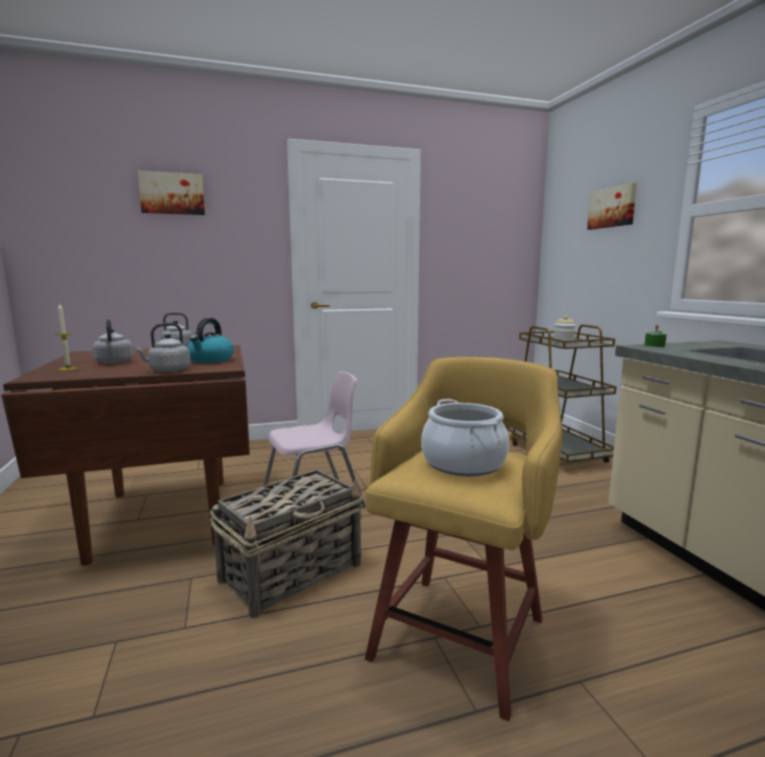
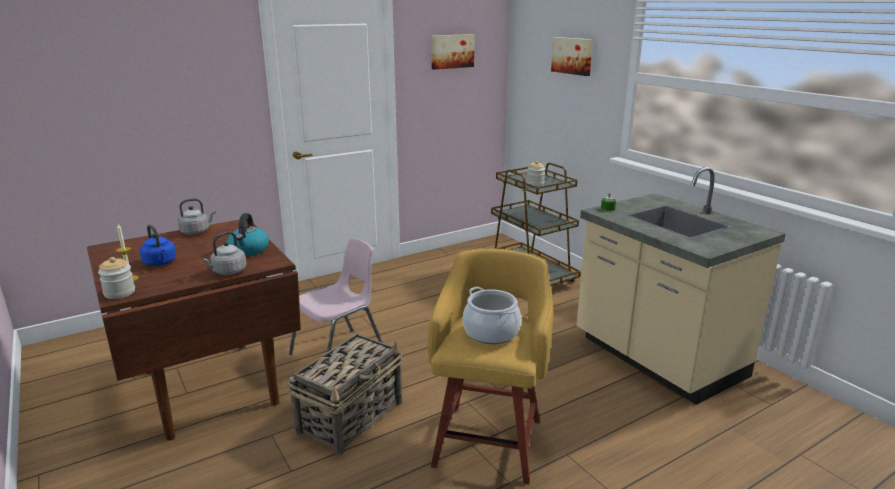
camera: 15 degrees left, 10 degrees up
(40, 376) = (119, 293): none -> jar
(114, 362) = (160, 263): grey kettle -> blue kettle
(172, 193) = (140, 54): picture -> picture (451, 51)

